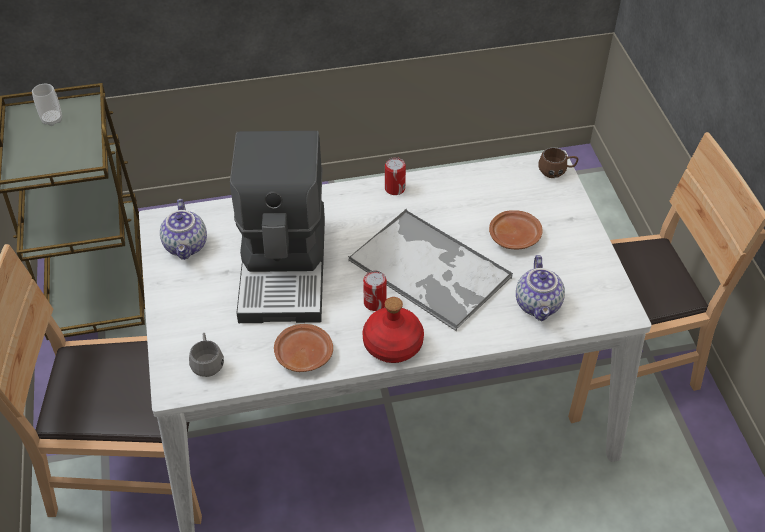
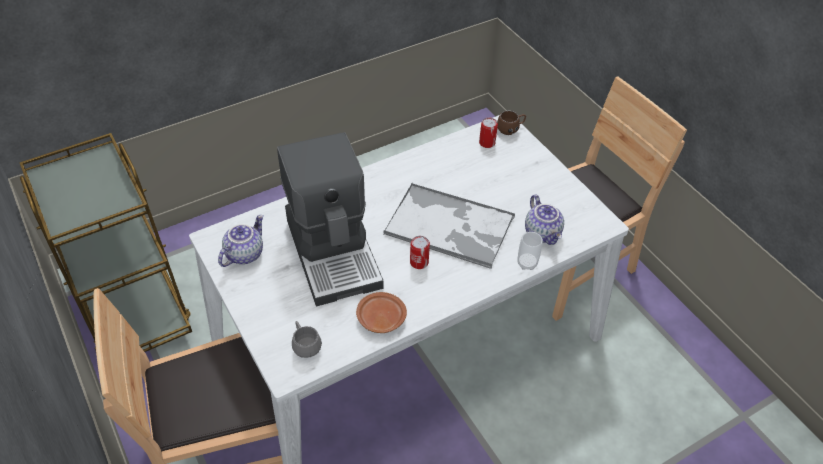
camera: 20 degrees left, 0 degrees up
(52, 120) = (76, 174): cup -> cup (527, 263)
(187, 246) = (244, 253): teapot -> teapot turned 120 degrees counterclockwise
(393, 344) = (448, 291): red bottle -> none
(395, 188) = (394, 169): can -> can (487, 143)
(514, 236) = (502, 185): brown plate -> none

